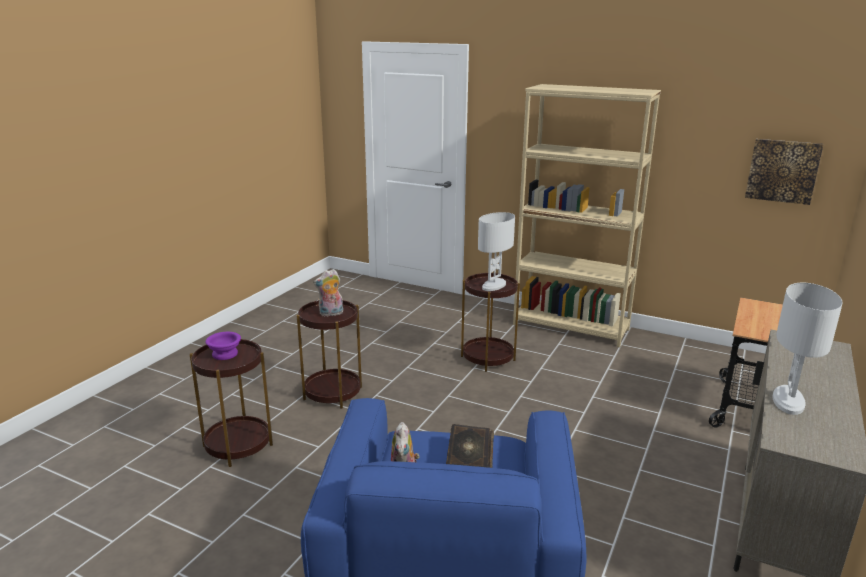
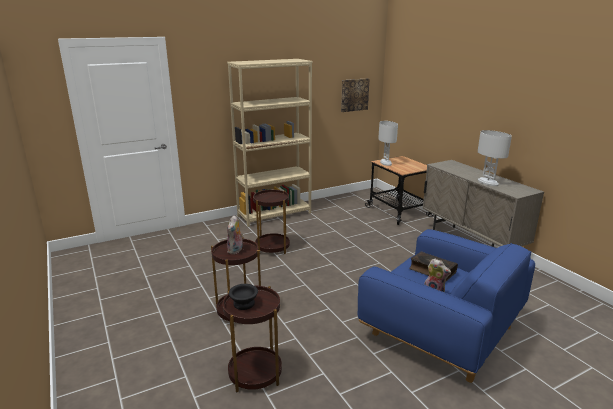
camera: 55 degrees left, 0 degrees up
(224, 354) = (243, 303): purple bowl -> black bowl
(494, 286) = (273, 197): white table lamp -> white table lamp (386, 163)

